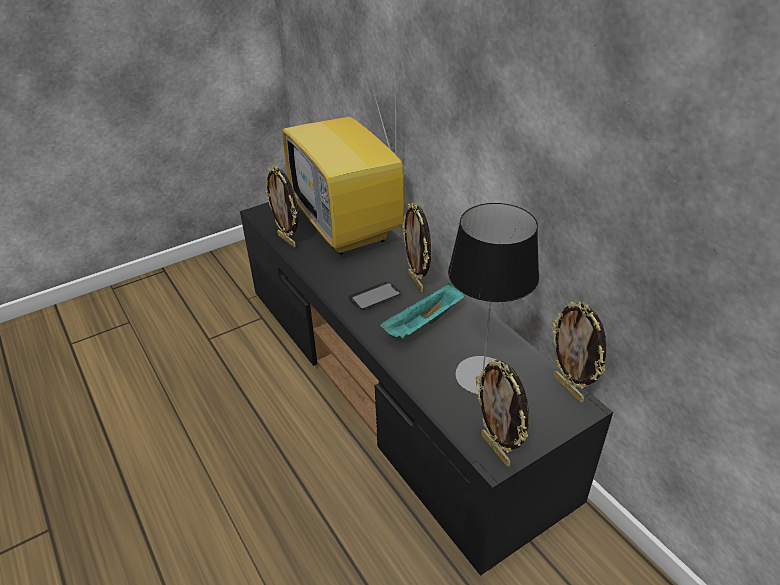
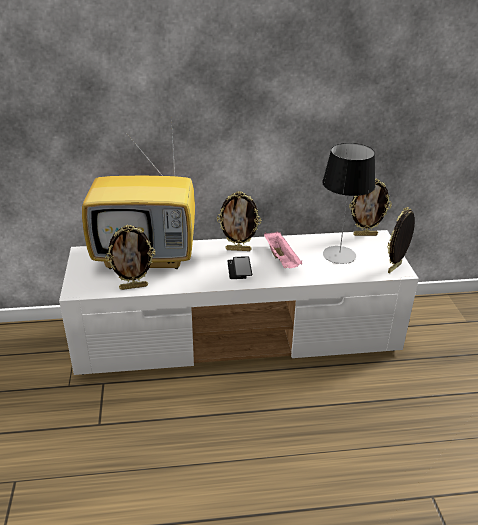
camera: 65 degrees left, 5 degrees down
(394, 386) = (239, 336): black tv stand -> white tv stand
(423, 324) = (282, 259): turquoise tray -> pink tray
(496, 450) = (395, 268): picture frame -> picture frame turned 135 degrees clockwise

